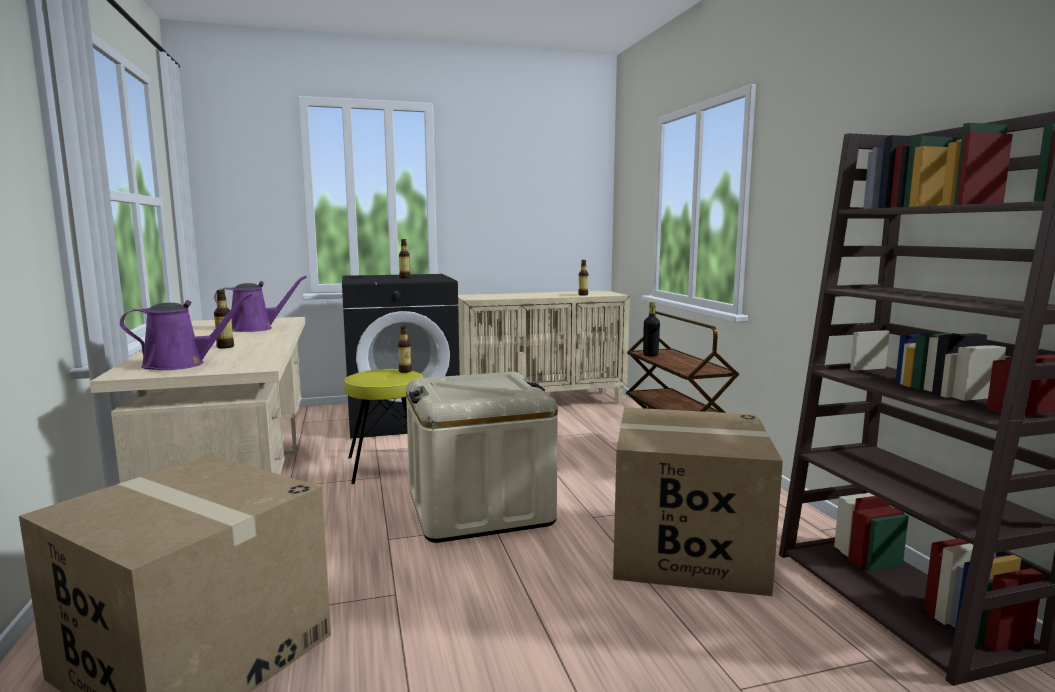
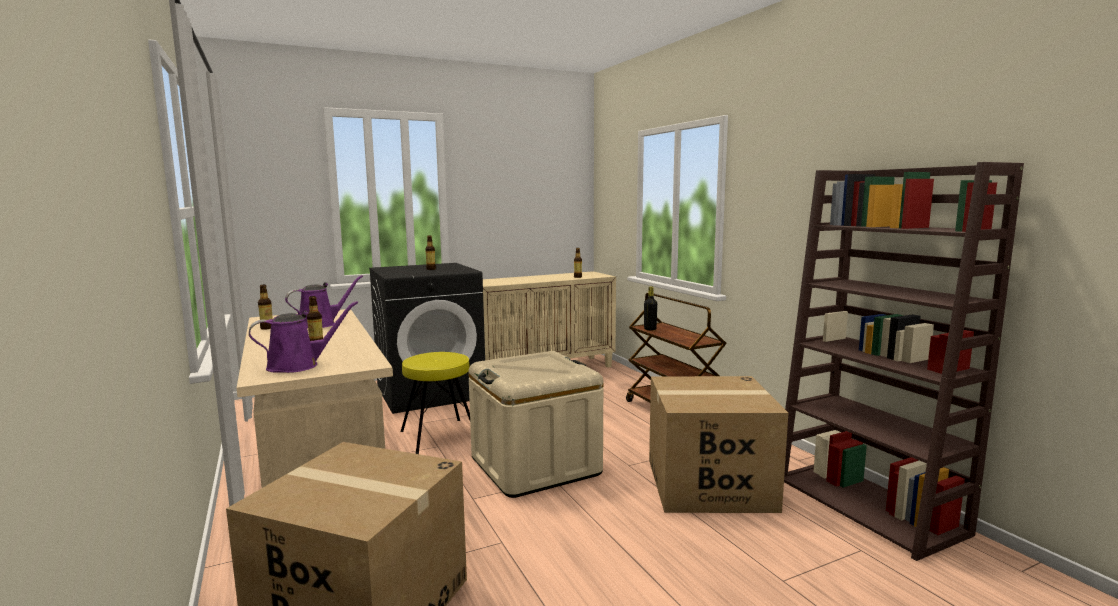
camera: 10 degrees left, 0 degrees up
(405, 371) = (451, 354): bottle -> bottle (267, 328)

